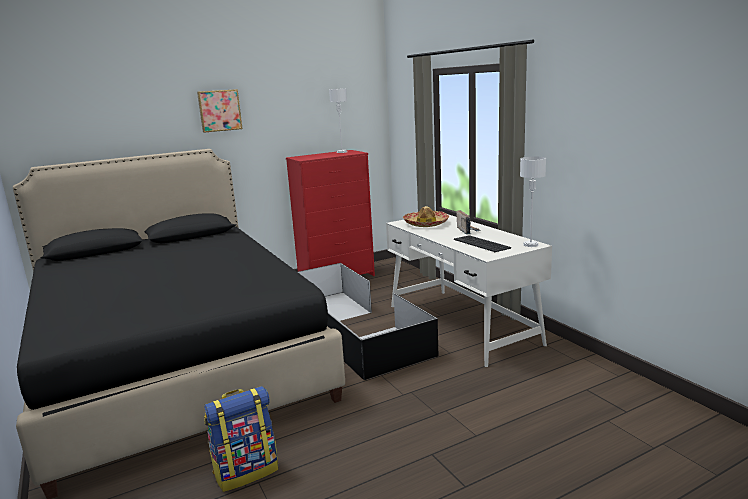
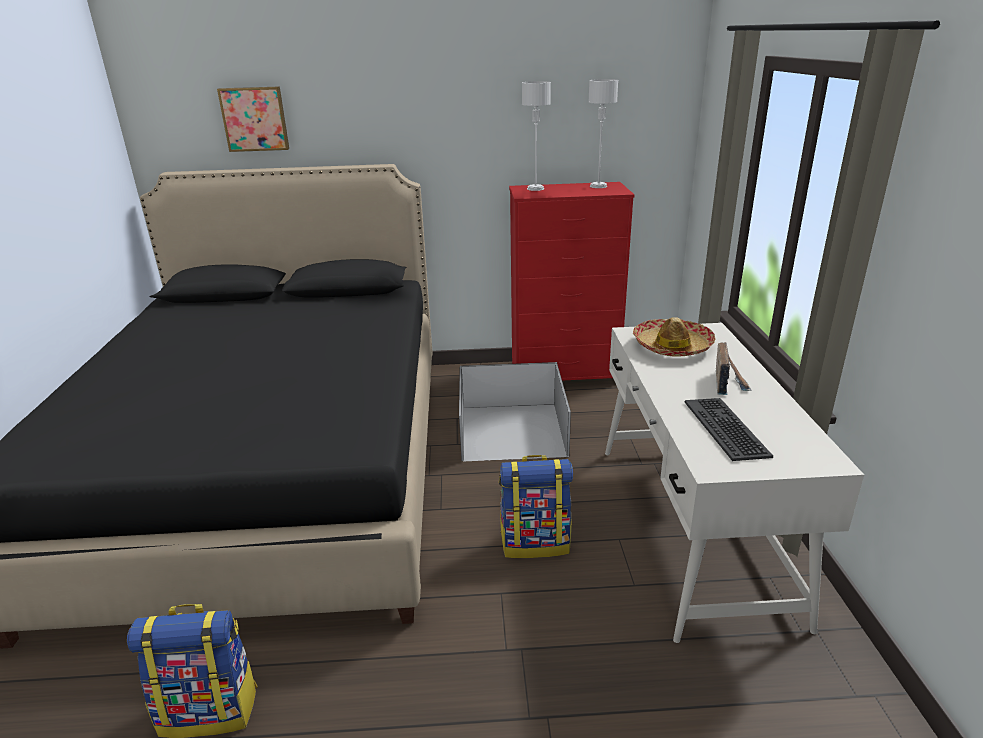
camera: 25 degrees right, 10 degrees up
(219, 110) = (414, 106): picture -> picture (255, 119)
(383, 351) = (535, 542): black storage box -> backpack
(531, 244) = (821, 459): grey table lamp -> grey table lamp (535, 189)

